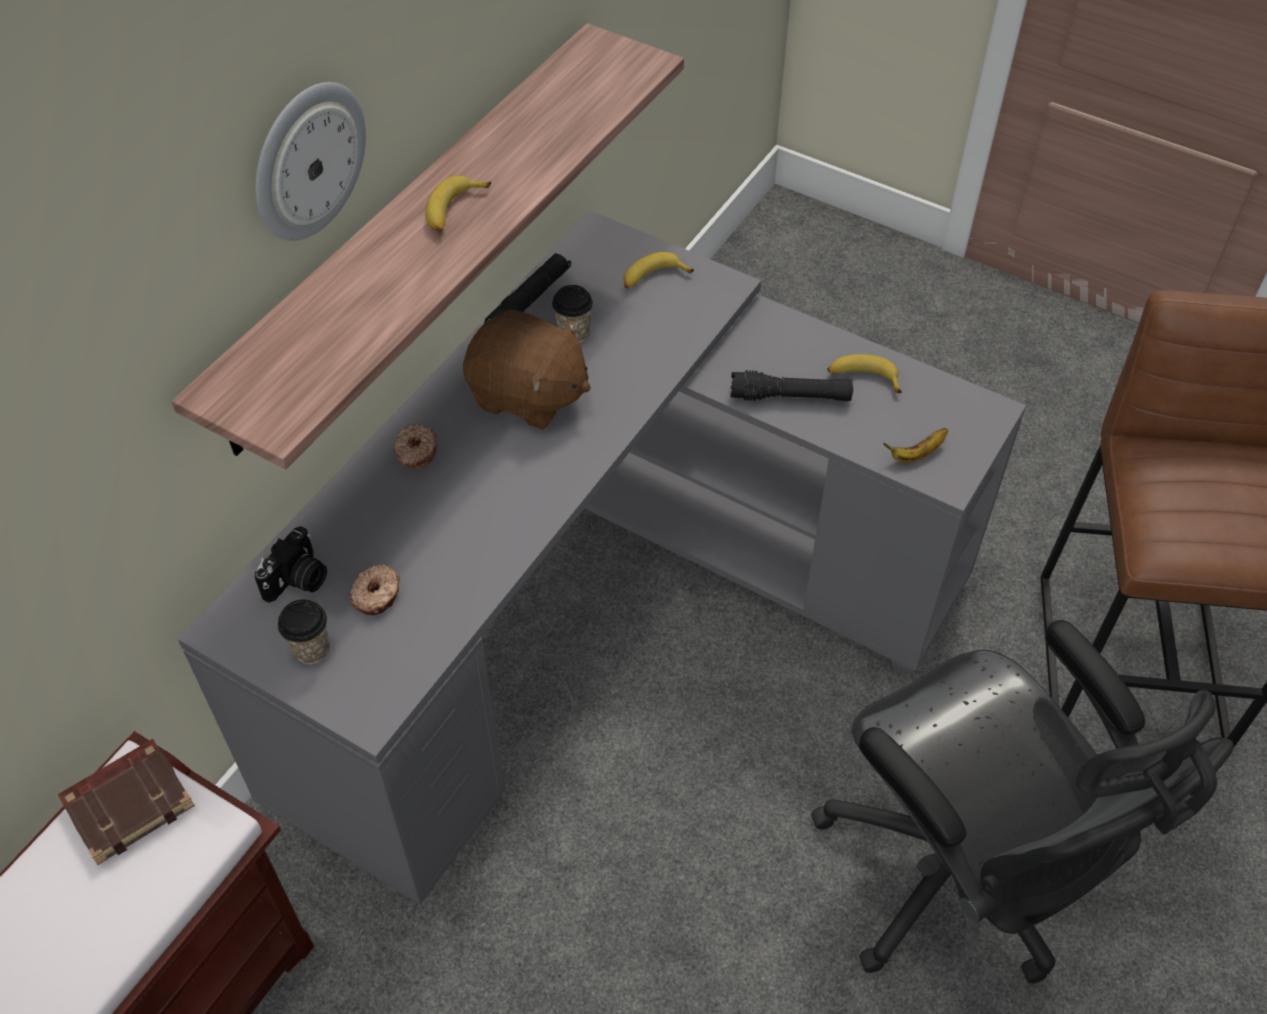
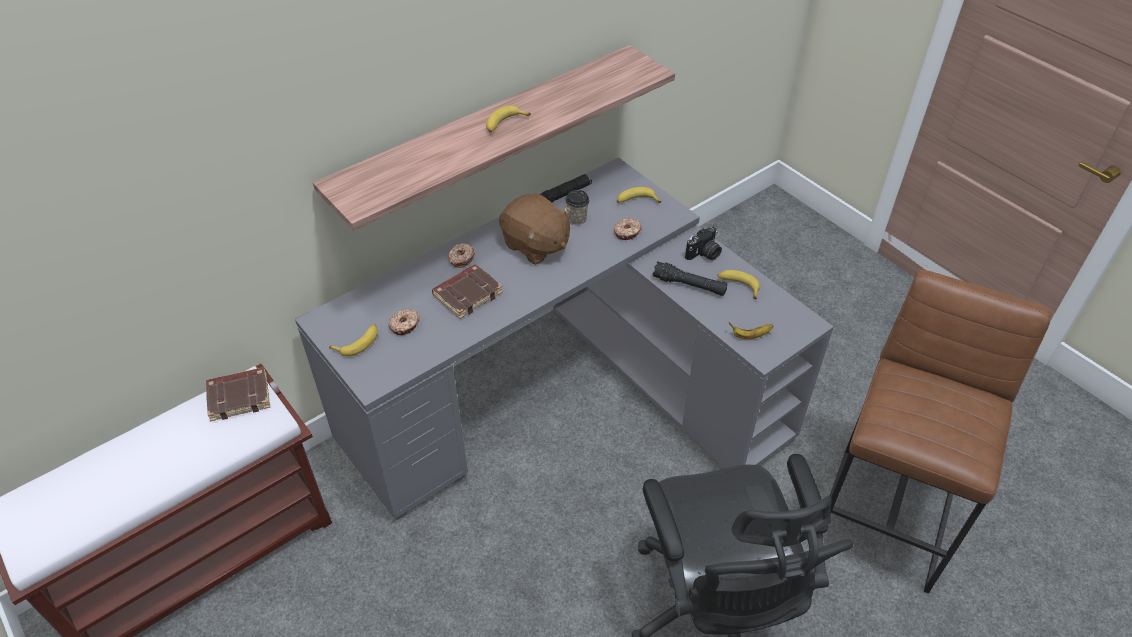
camera: 20 degrees right, 5 degrees down
(298, 581) = (368, 307): camera -> camera (704, 254)
(307, 160) = (420, 73): wall clock -> none
(311, 649) = (358, 343): cup -> banana
(456, 510) = (467, 294): none -> brown book
(664, 335) = (627, 232): none -> donut

